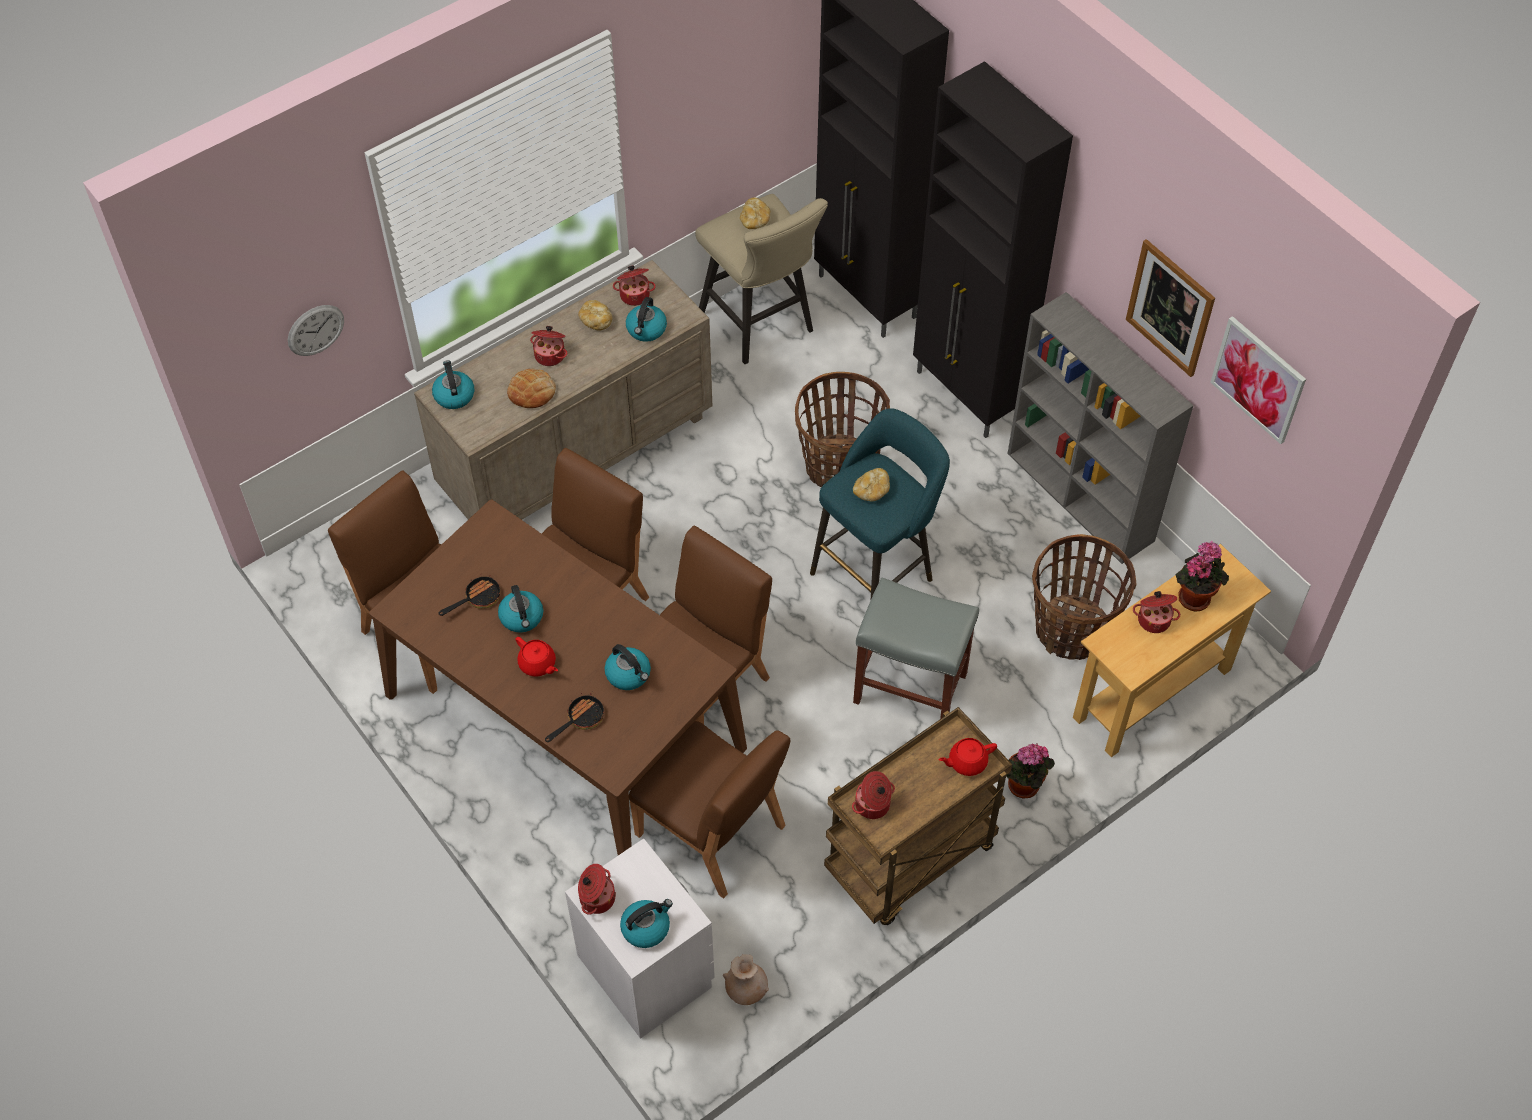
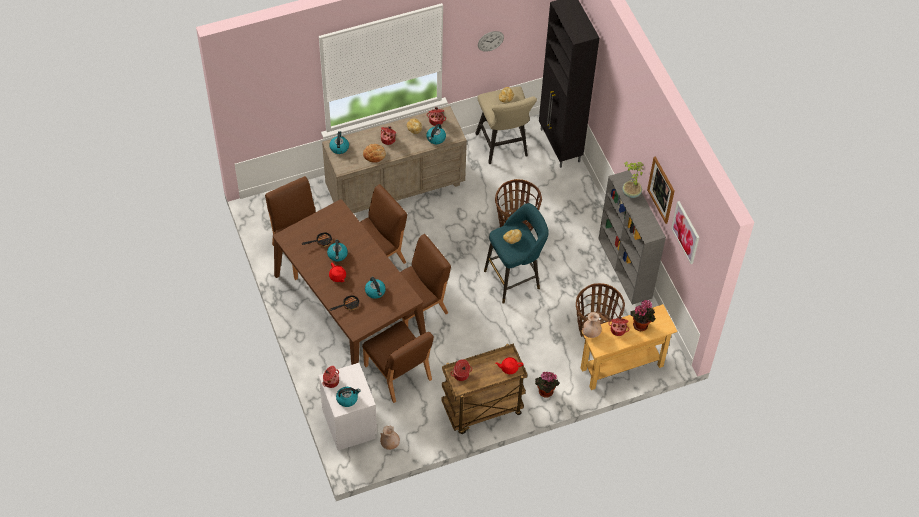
camera: 15 degrees right, 0 degrees up
(315, 330) = (282, 105): wall clock -> wall clock (490, 41)
(908, 688) = (510, 334): grey stool -> none
(968, 395) = (590, 206): black cabinet -> none
(1088, 336) = (631, 193): none -> potted plant
(1103, 642) = (591, 333): none -> beige vase

